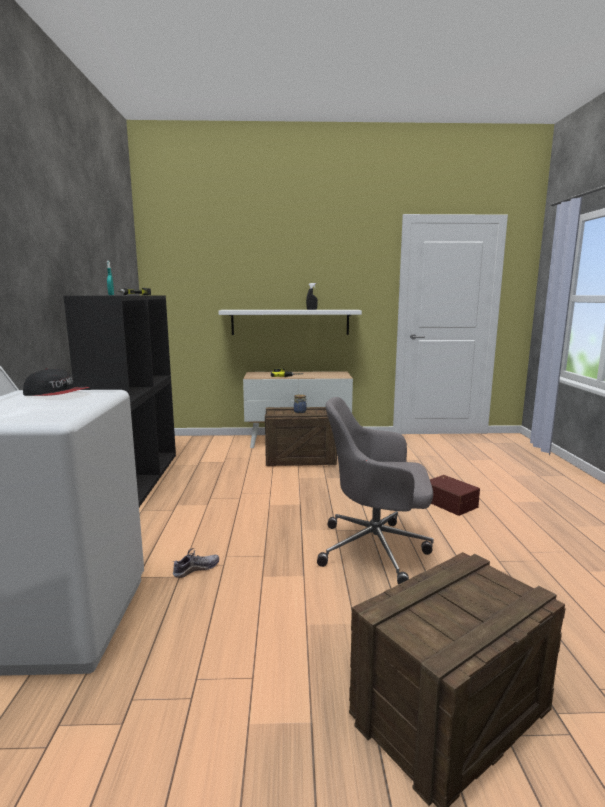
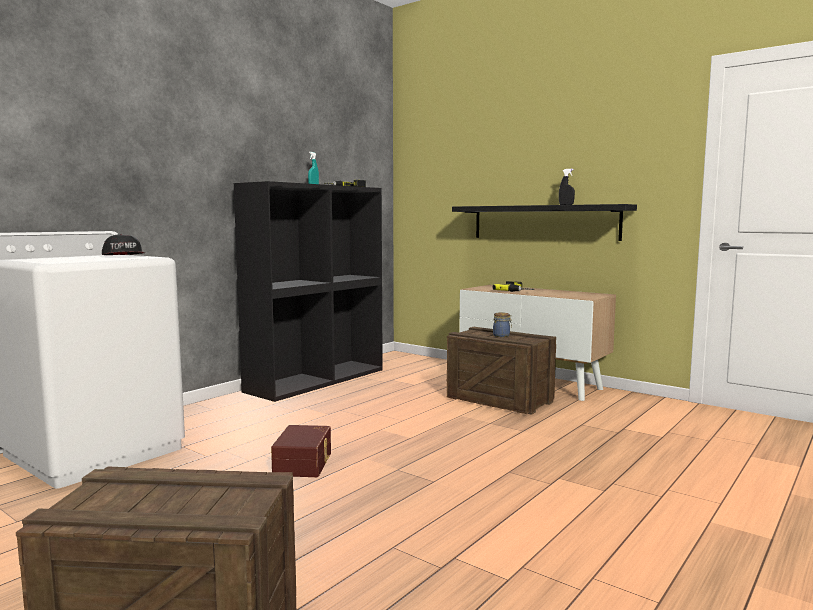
camera: 40 degrees right, 5 degrees down
(196, 569) = (225, 456): shoe -> none
(290, 322) = (544, 222): white shelf -> black shelf
(376, 549) = (401, 499): grey office chair -> none
(450, 503) = (598, 491): brown storage box -> brown storage box (304, 463)

